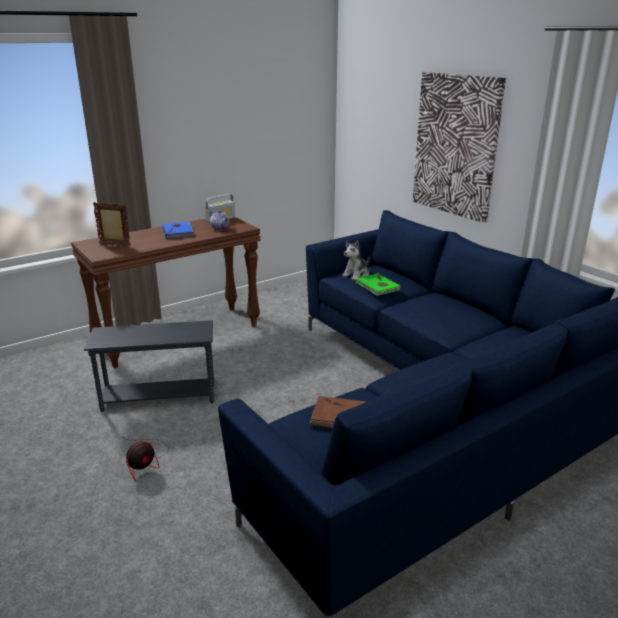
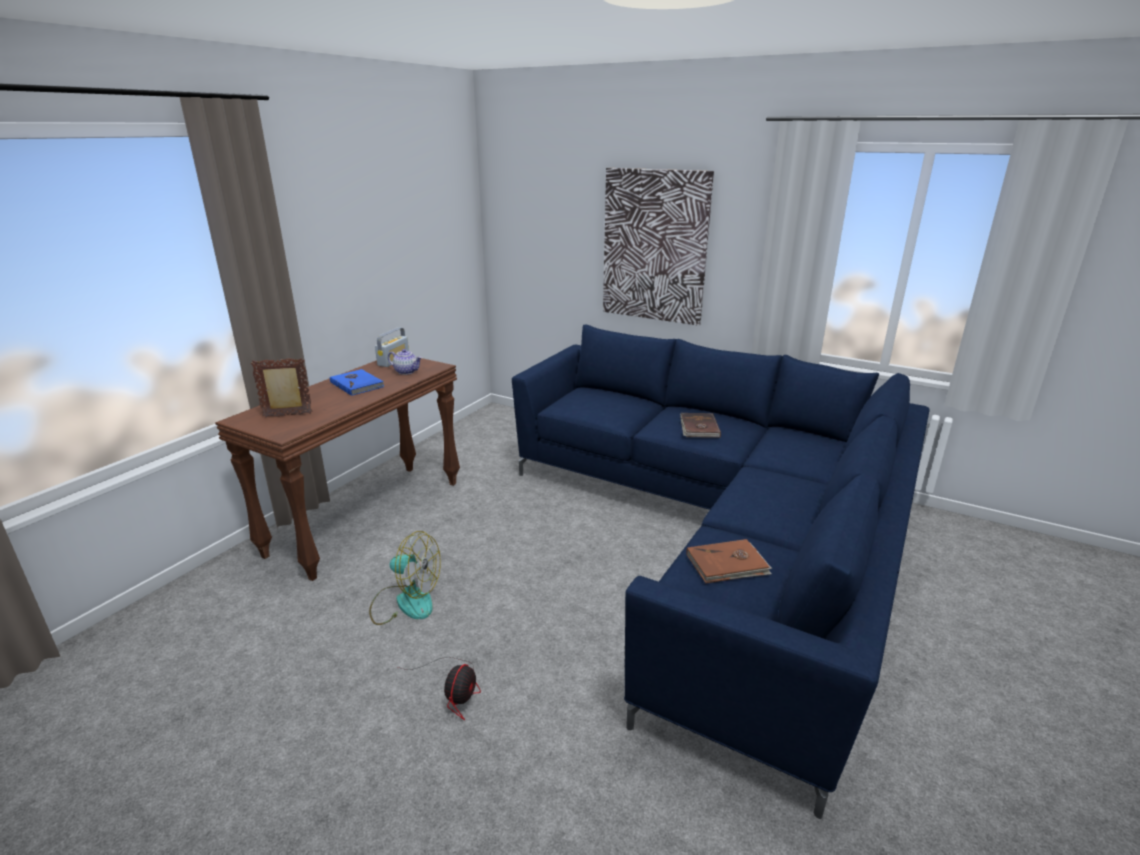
camera: 25 degrees left, 0 degrees up
(159, 397) = (405, 602): grey side table -> fan
(356, 275) = (577, 401): plush toy -> none
(377, 286) = (612, 411): green book -> none
(437, 313) = (698, 427): none -> brown book

